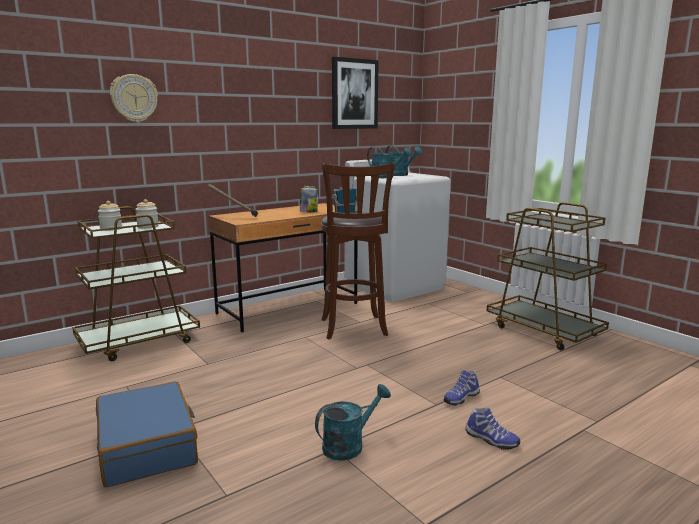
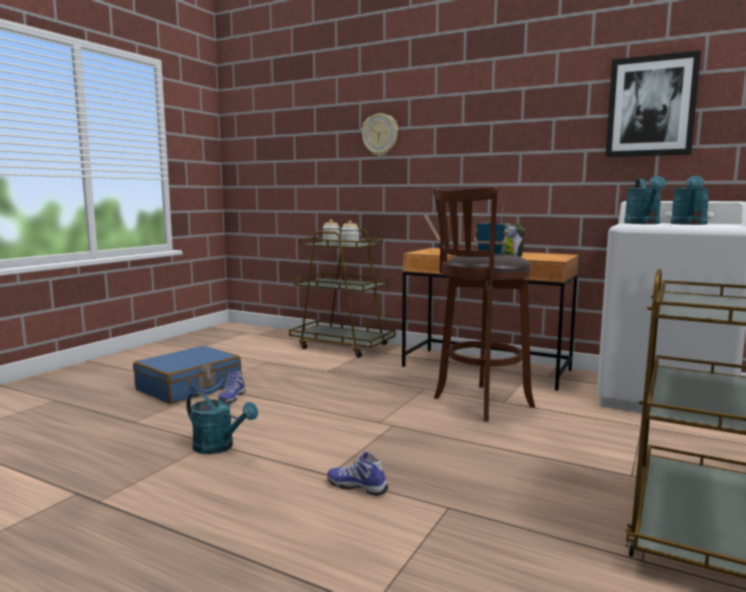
camera: 65 degrees right, 5 degrees down
(491, 440) = (264, 518): shoe -> shoe (231, 398)

